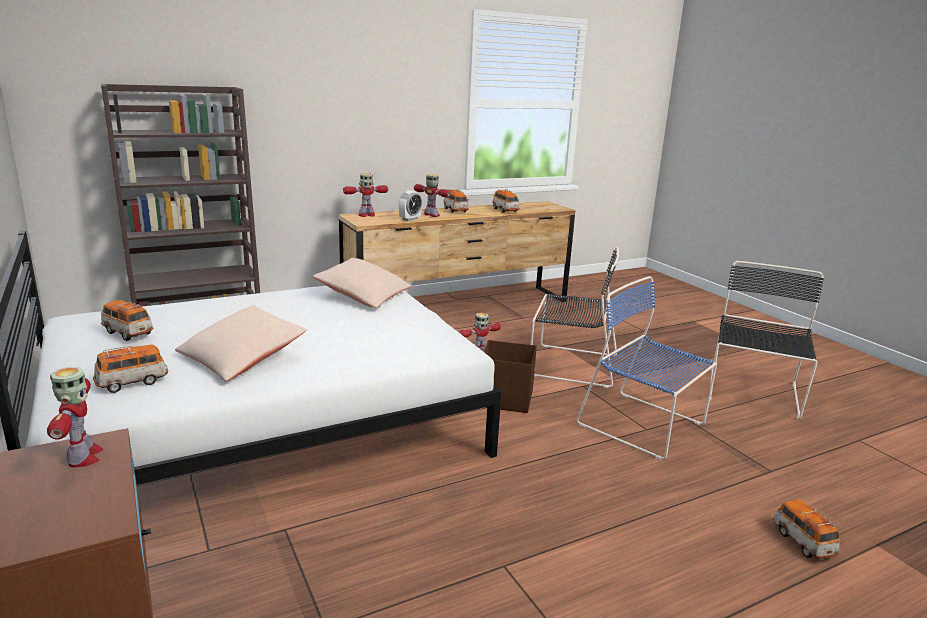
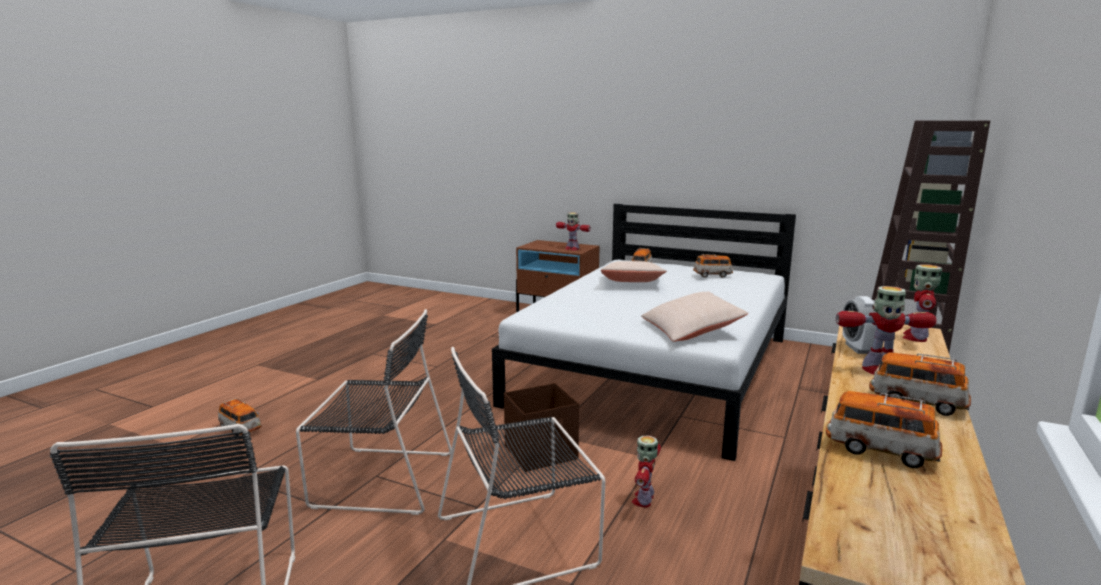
camera: 145 degrees right, 5 degrees down
(644, 426) = (379, 479): blue chair -> black chair

